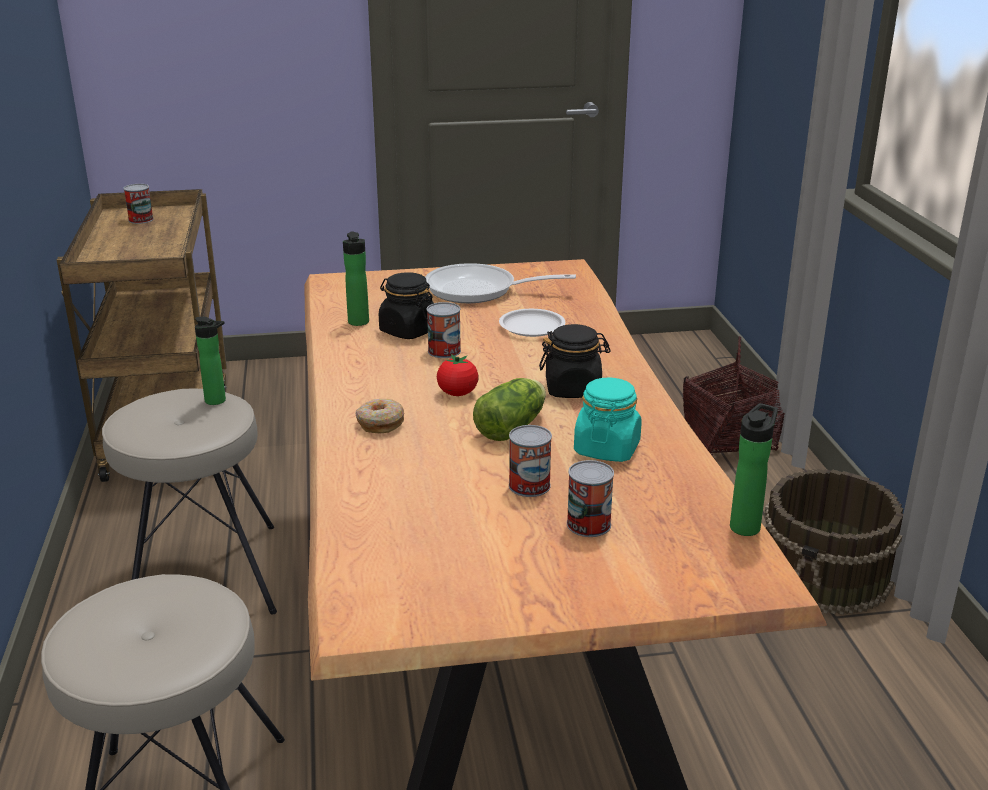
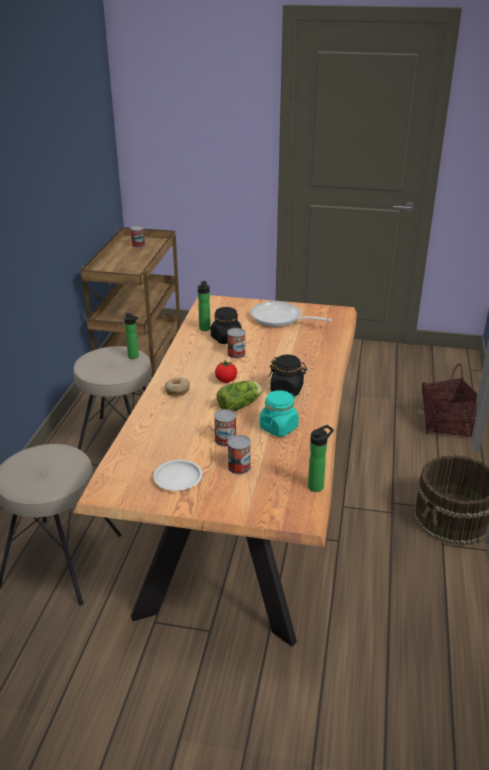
camera: 20 degrees right, 5 degrees up
(531, 327) = (292, 347): white plate -> white plate (178, 478)

